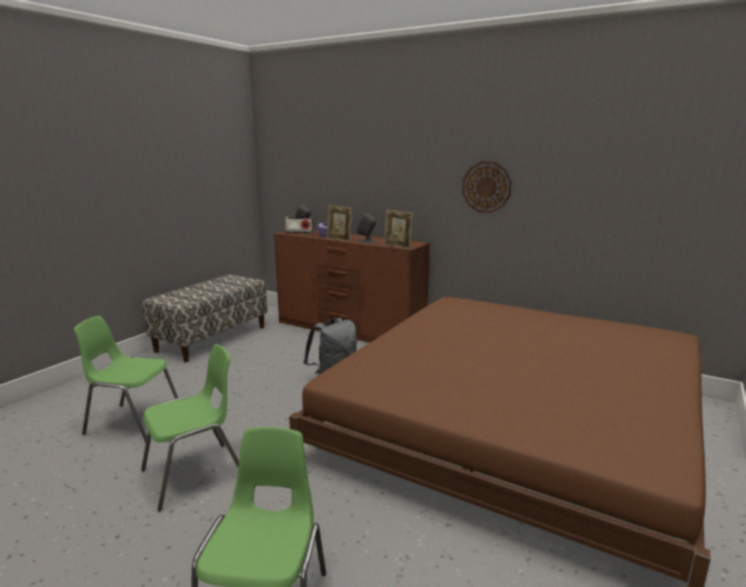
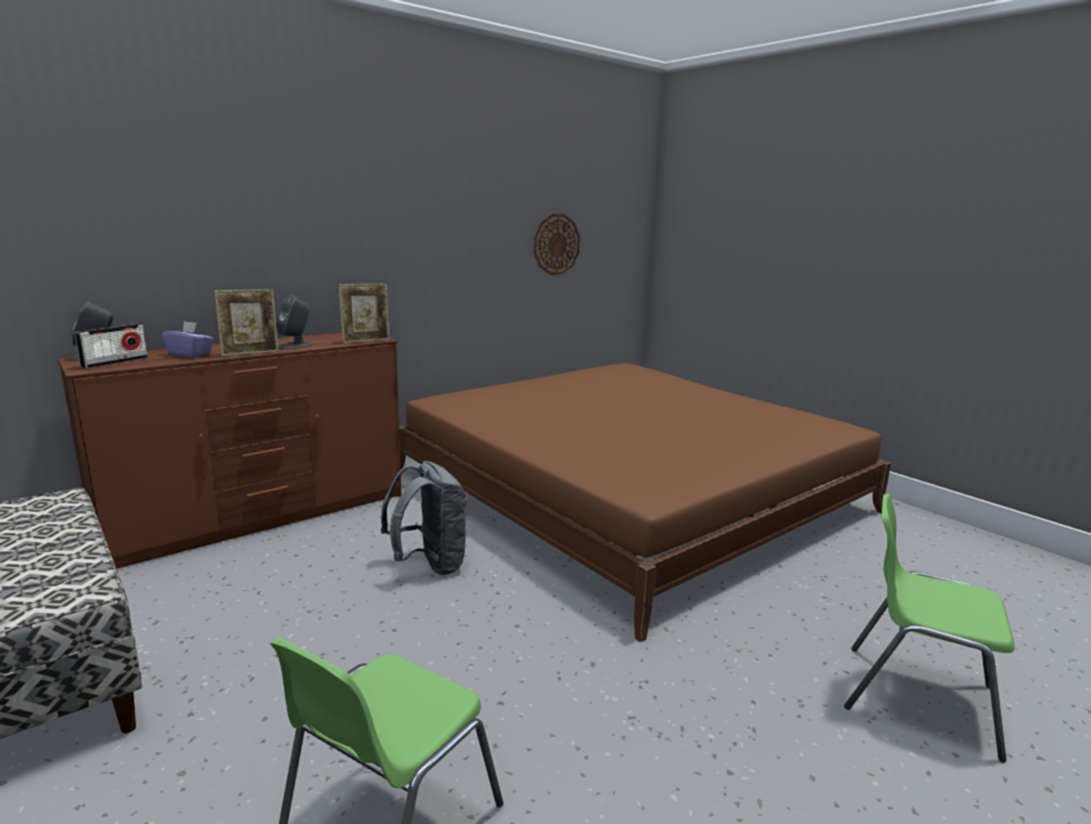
camera: 70 degrees left, 0 degrees up
(196, 474) = (636, 738): green chair -> none
(486, 187) = (435, 240): wall clock -> wall clock (556, 244)

